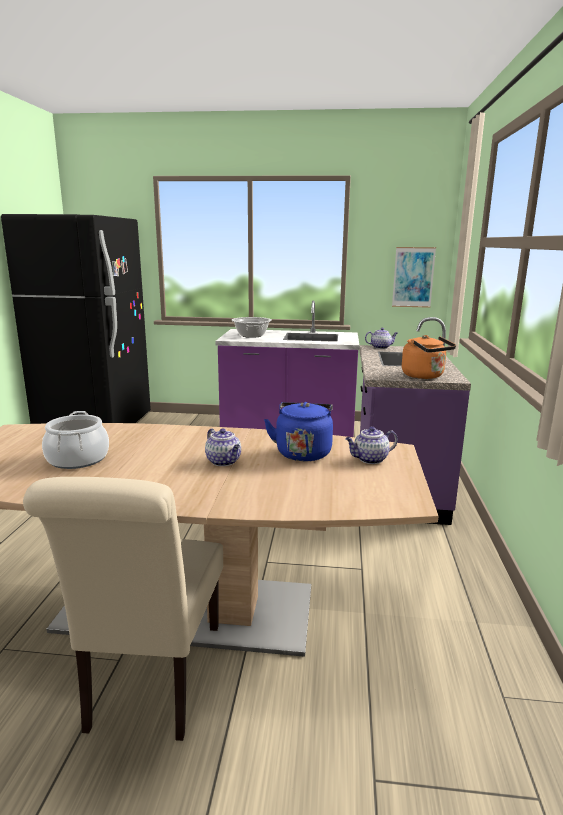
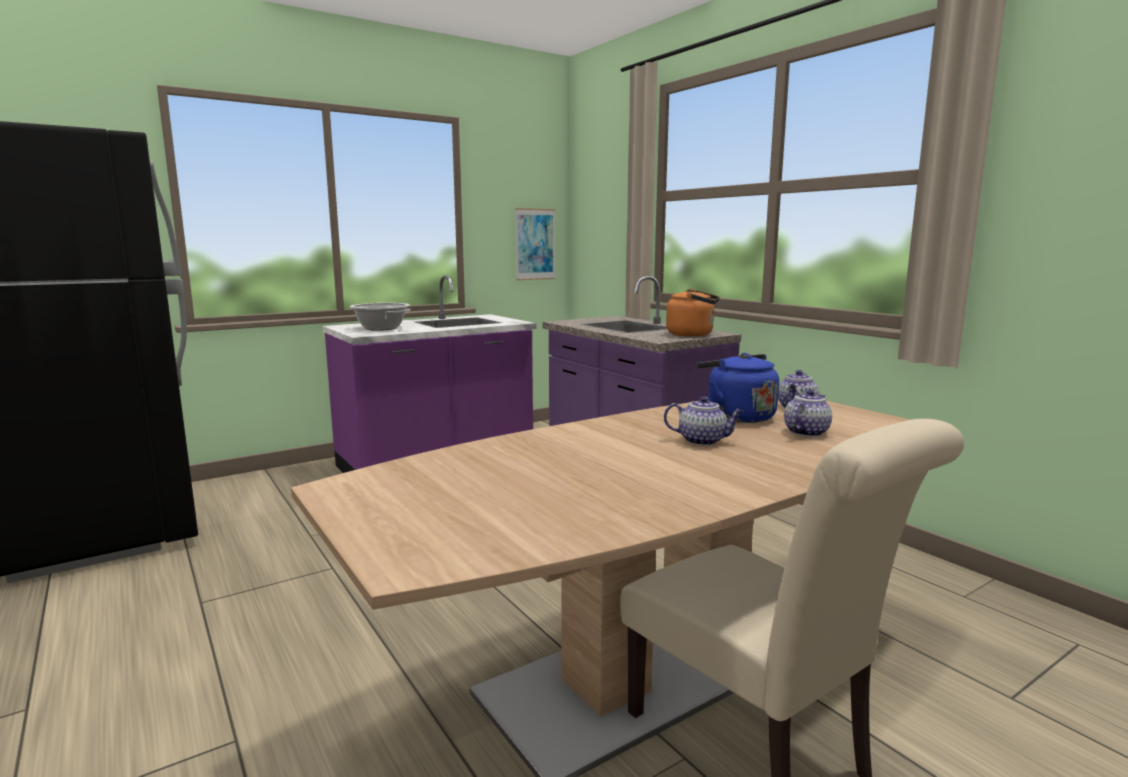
camera: 40 degrees left, 5 degrees down
(78, 459) = (550, 484): cooking pot -> none
(381, 347) = (571, 321): teapot -> teapot (806, 432)

